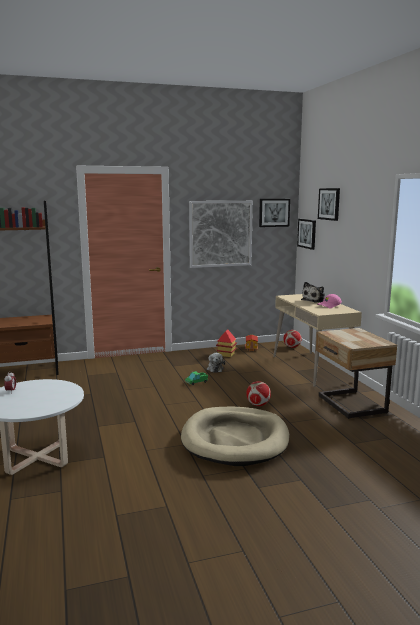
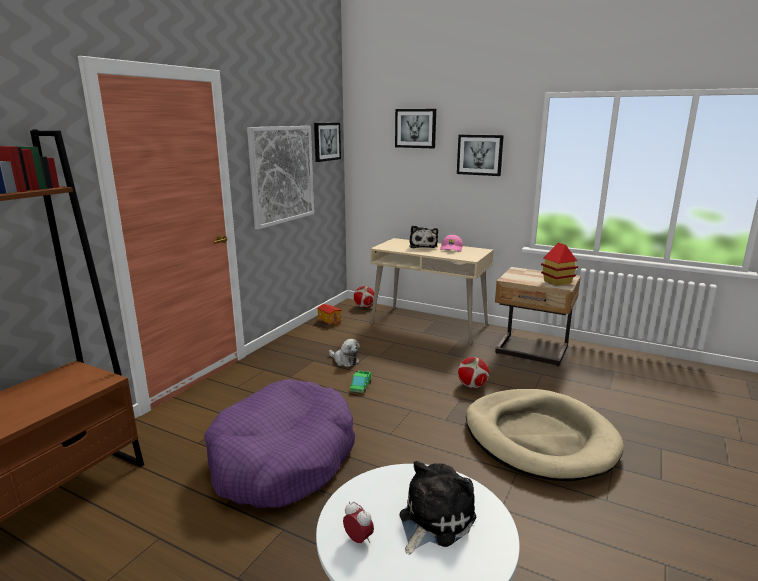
camera: 45 degrees left, 5 degrees up
(40, 398) = (433, 520): none -> plush toy
(103, 393) = (283, 458): none -> purple dog bed
(226, 354) = (319, 338): toy house -> toy house (557, 282)
(307, 233) = (369, 166): picture -> picture (480, 155)

